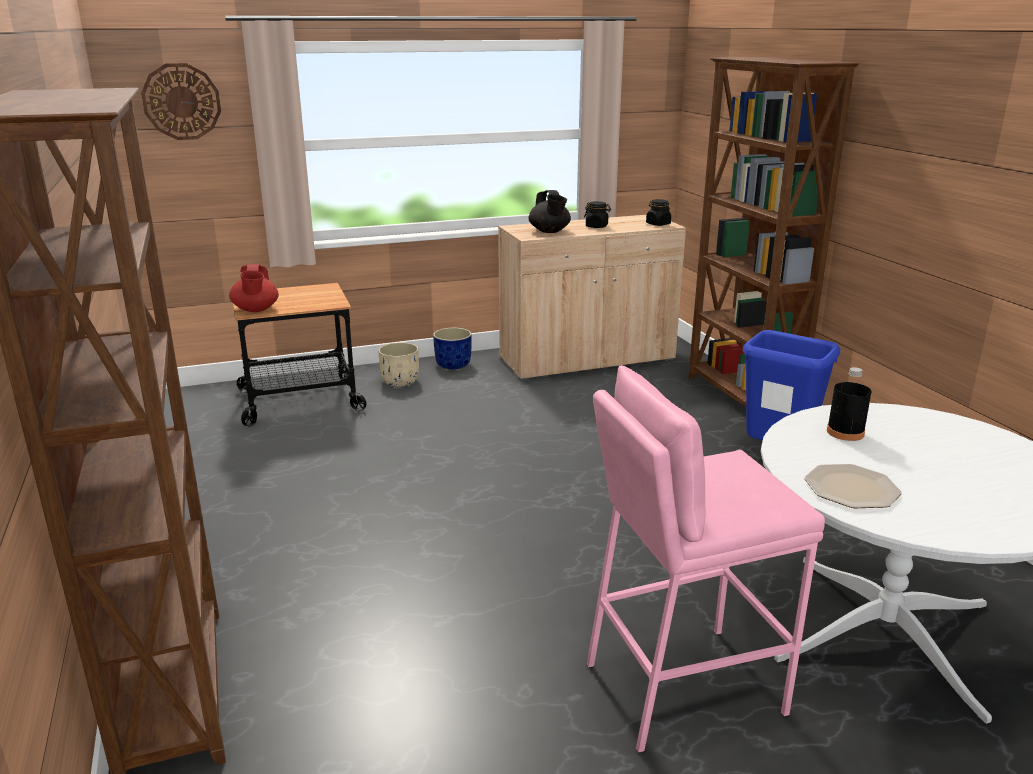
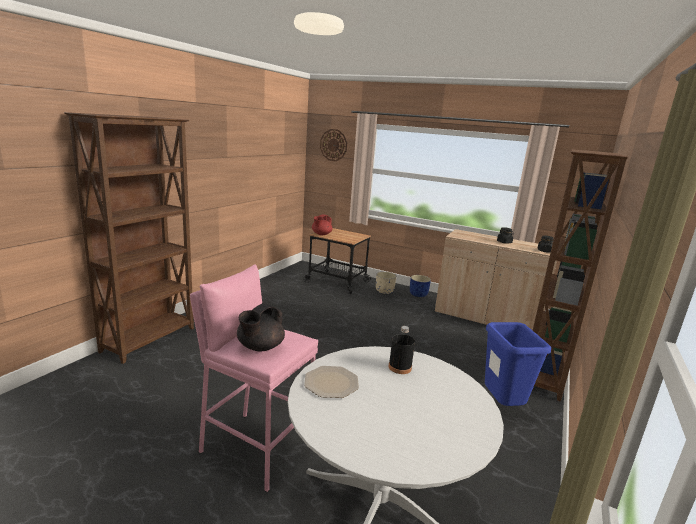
camera: 45 degrees right, 5 degrees down
(549, 231) = (471, 237): black teapot -> black teapot (260, 347)

